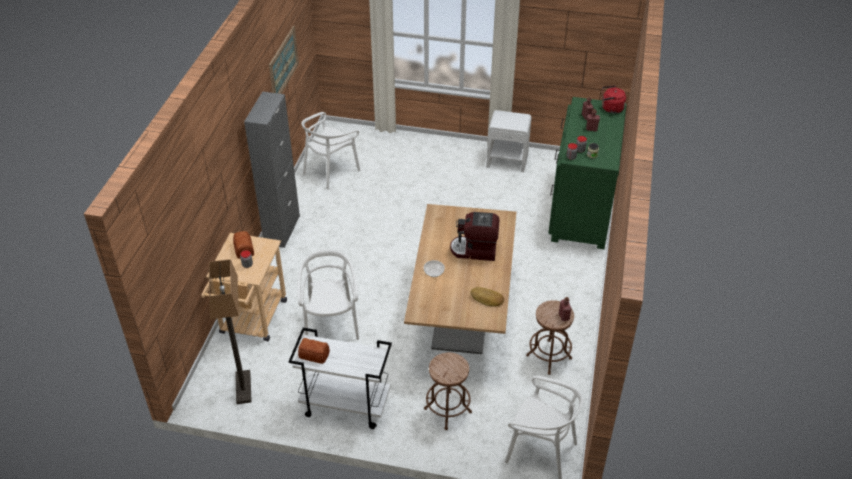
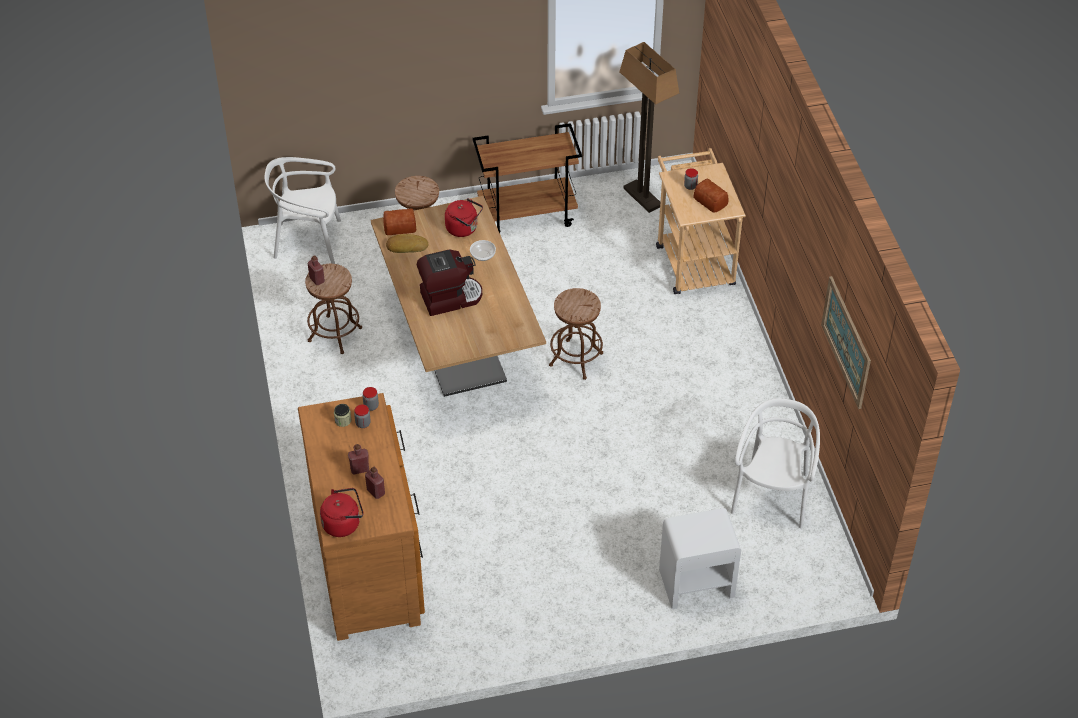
camera: 155 degrees right, 5 degrees up
(282, 230) = (758, 379): grey cabinet -> none
(314, 355) = (554, 146): bread -> bread (399, 226)
(331, 324) = (603, 287): white chair -> none
(344, 406) = (528, 215): white cart -> brown cart
(386, 280) = (576, 359): none -> brown stool
(436, 298) = (464, 229): none -> red kettle
(507, 161) = (520, 619): white nightstand -> white nightstand (696, 583)
(580, 210) = (369, 562): green dresser -> brown dresser

